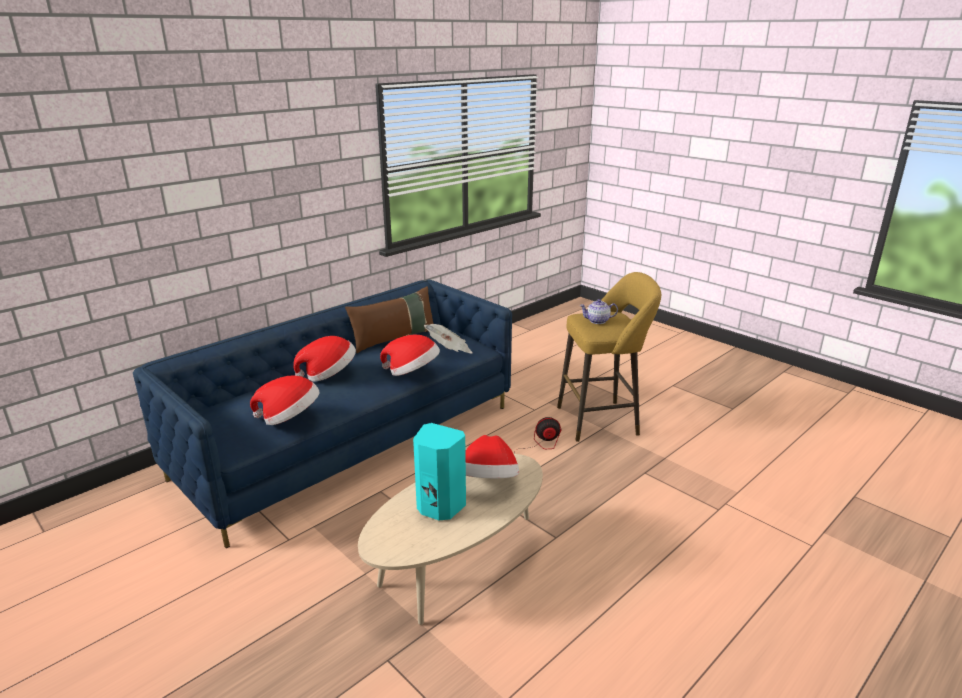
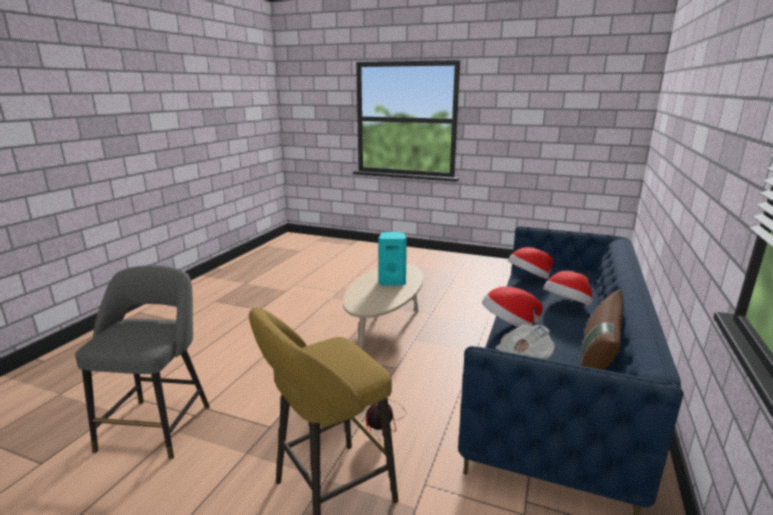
camera: 155 degrees right, 5 degrees down
(488, 481) = (376, 296): hat -> none
(598, 321) = (339, 358): teapot -> none
(760, 504) = (158, 424): none -> grey stool

